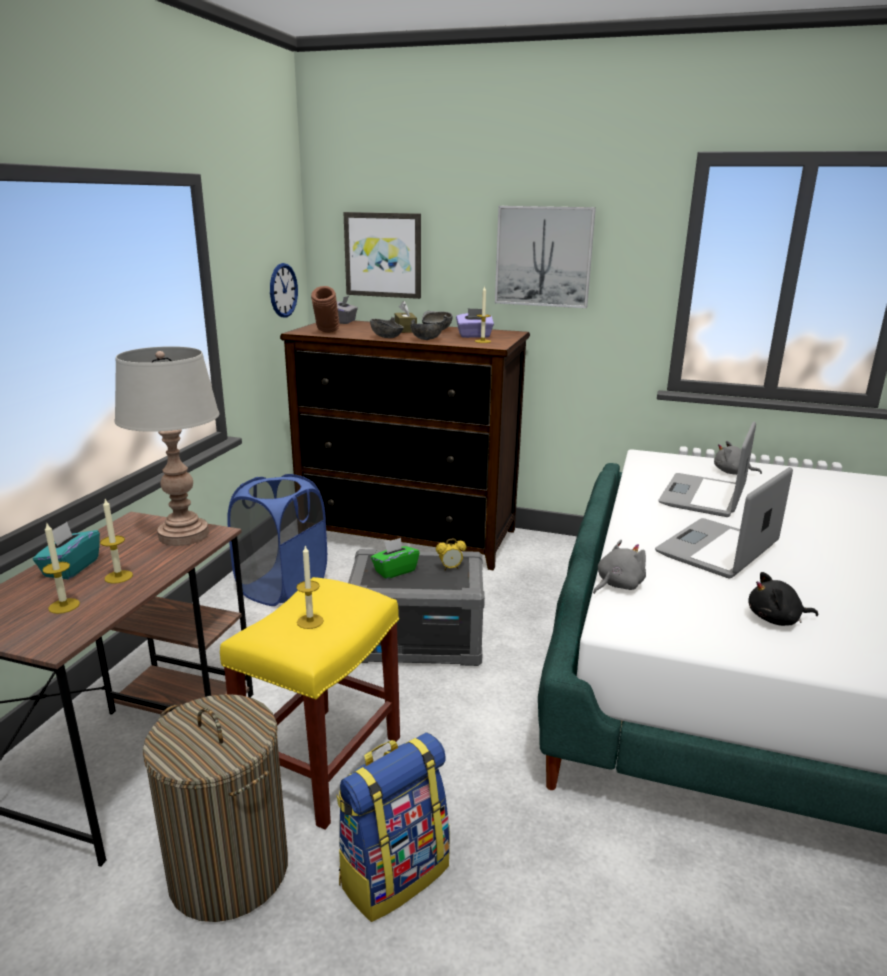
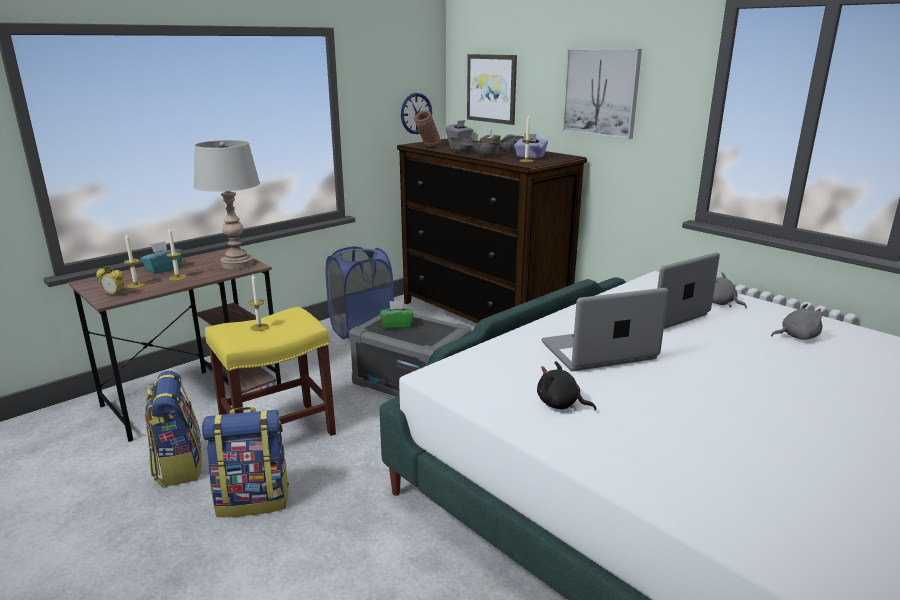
camera: 30 degrees right, 0 degrees up
(228, 870) = (178, 466): laundry basket -> backpack
(450, 568) = (436, 332): alarm clock -> alarm clock (114, 294)
(617, 585) = (476, 354): grey plush toy -> grey plush toy (796, 336)

